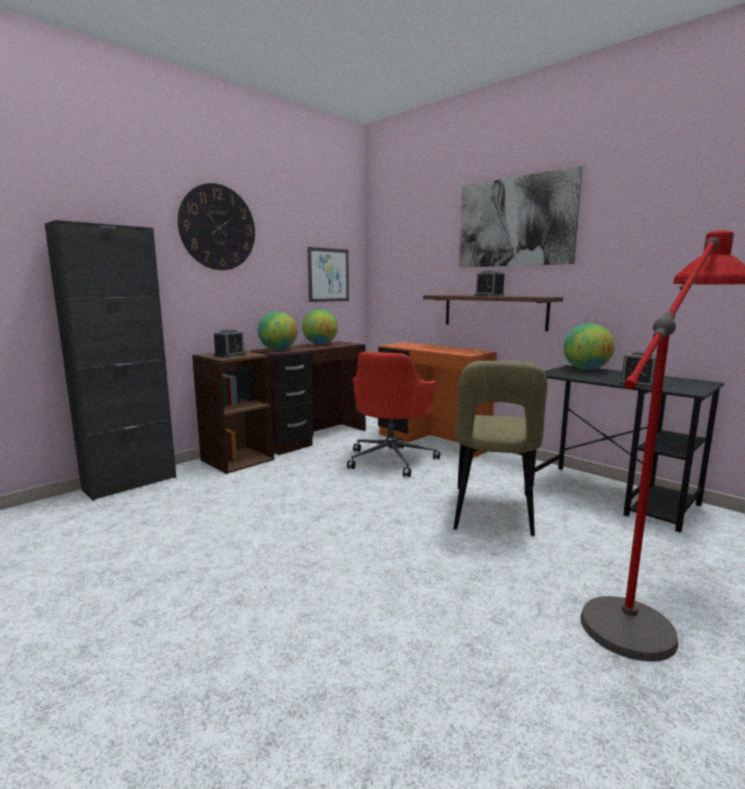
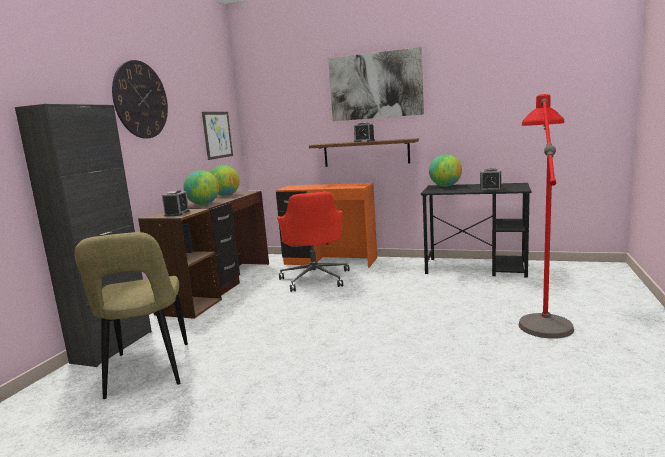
camera: 25 degrees left, 0 degrees up
(492, 514) = (421, 294): beige chair -> beige chair (147, 372)

